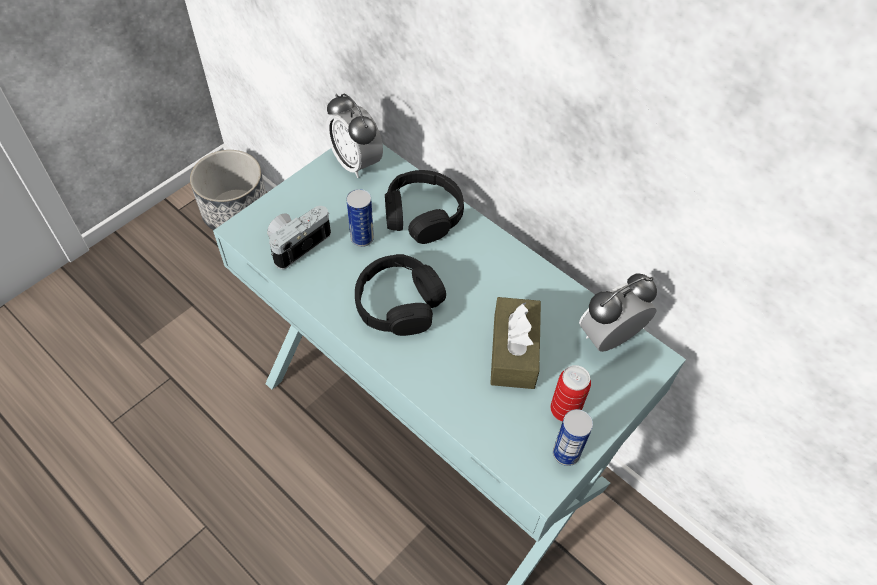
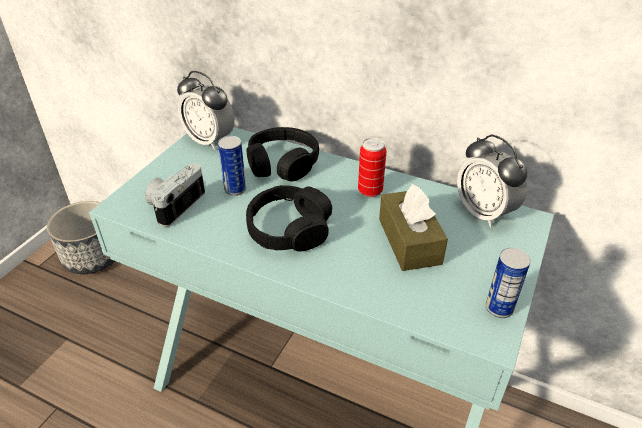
camera: 15 degrees left, 15 degrees down
(564, 410) = (478, 274): can -> can (370, 191)
(609, 337) = (484, 213): alarm clock -> alarm clock turned 75 degrees counterclockwise

